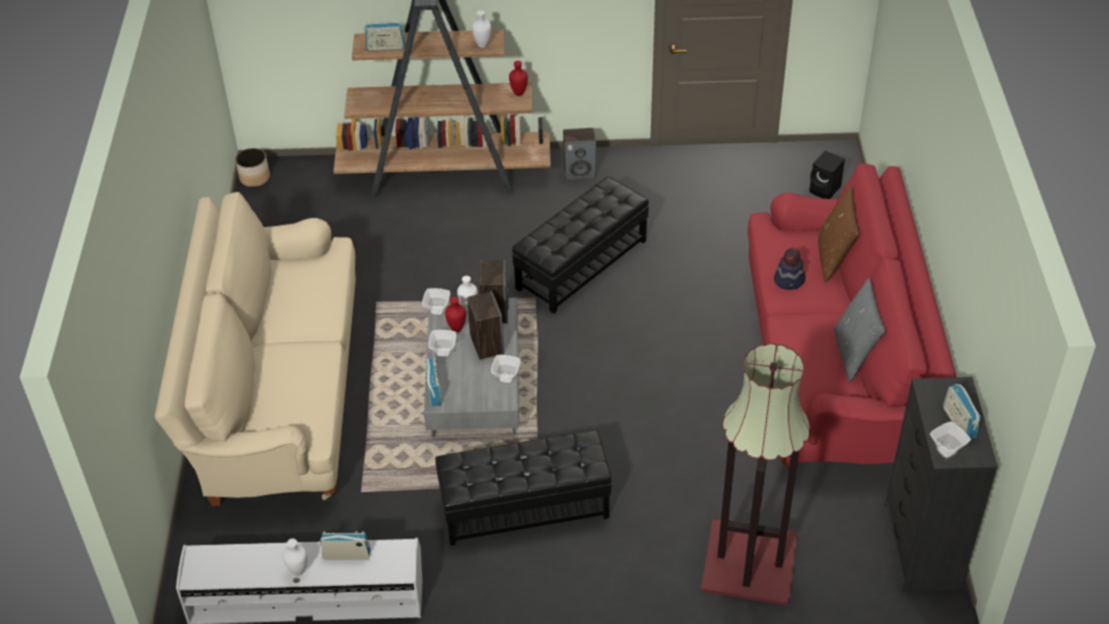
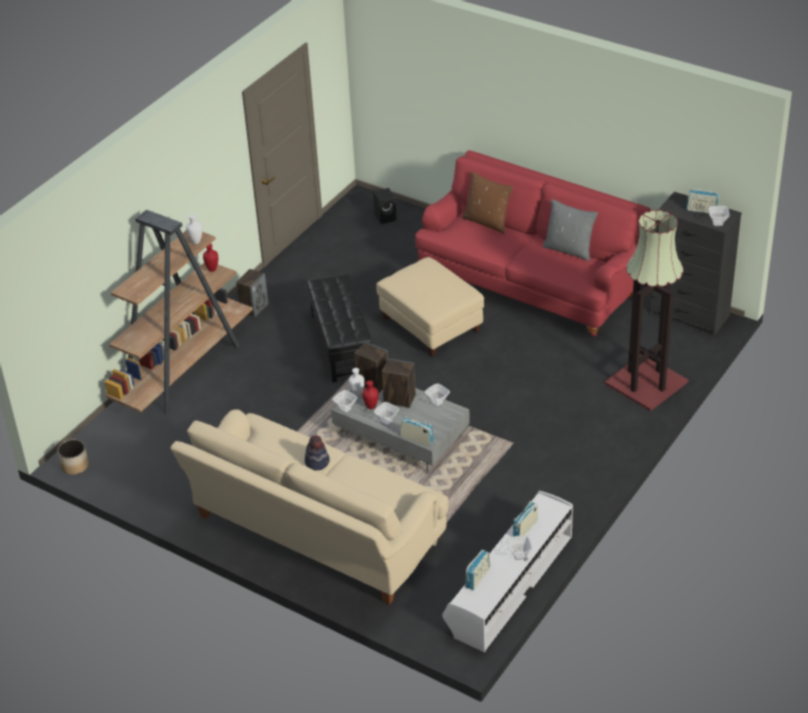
camera: 55 degrees left, 5 degrees down
(297, 571) = (519, 556): white vase -> bowl
(385, 47) = (145, 284): radio -> radio (477, 577)
(524, 508) = (525, 456): black ottoman -> none
(677, 317) = (430, 324): none -> beige ottoman
(789, 280) = (488, 245): hat -> hat (317, 462)

